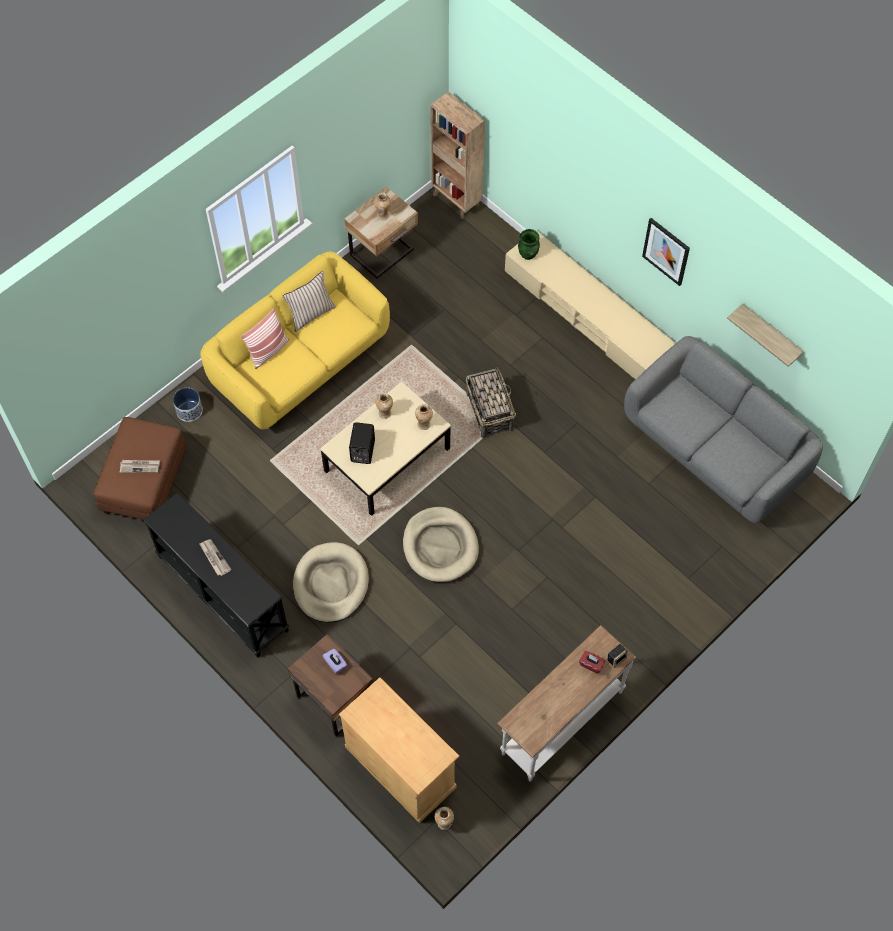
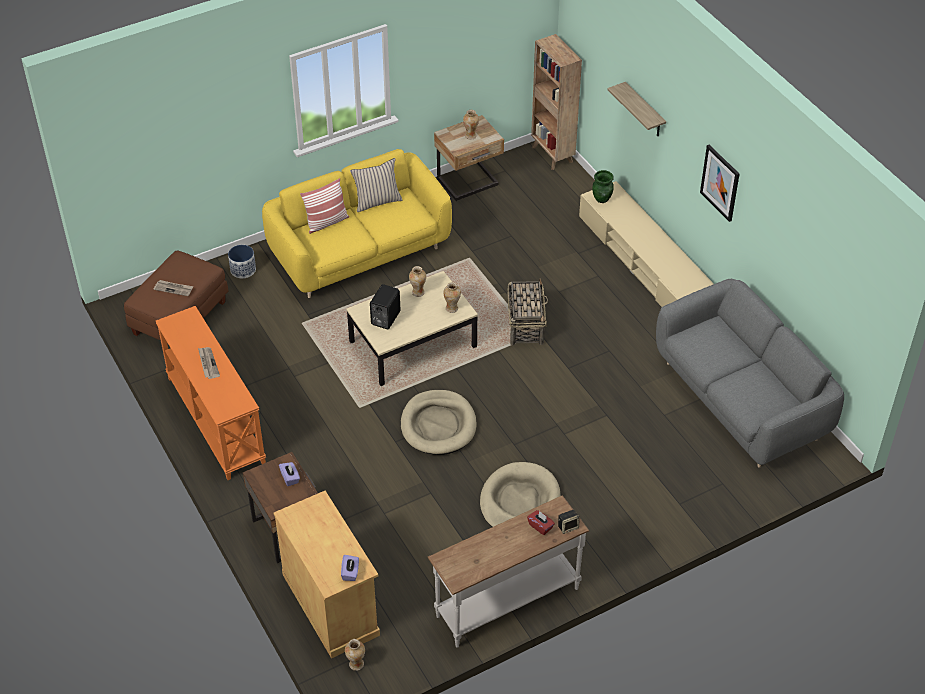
camera: 15 degrees right, 15 degrees down
(221, 593) = (214, 420): black console table -> orange console table
(331, 584) = (321, 434): beige dog bed -> beige dog bed (519, 502)
(433, 761) = (350, 572): none -> purple tissue box
(770, 334) = (804, 266): shelf -> shelf (644, 111)

